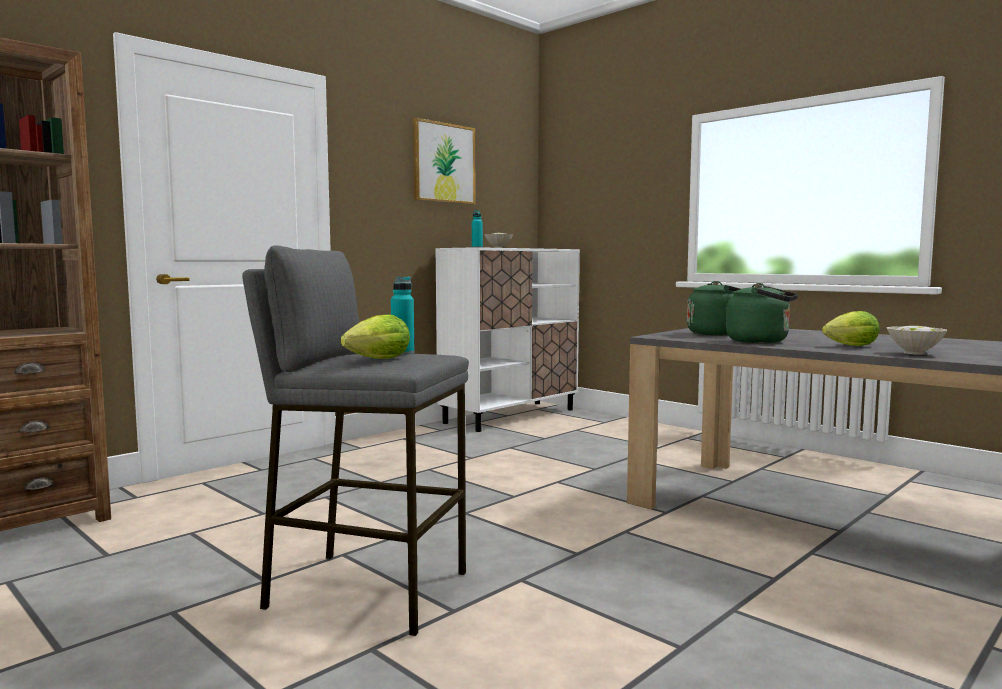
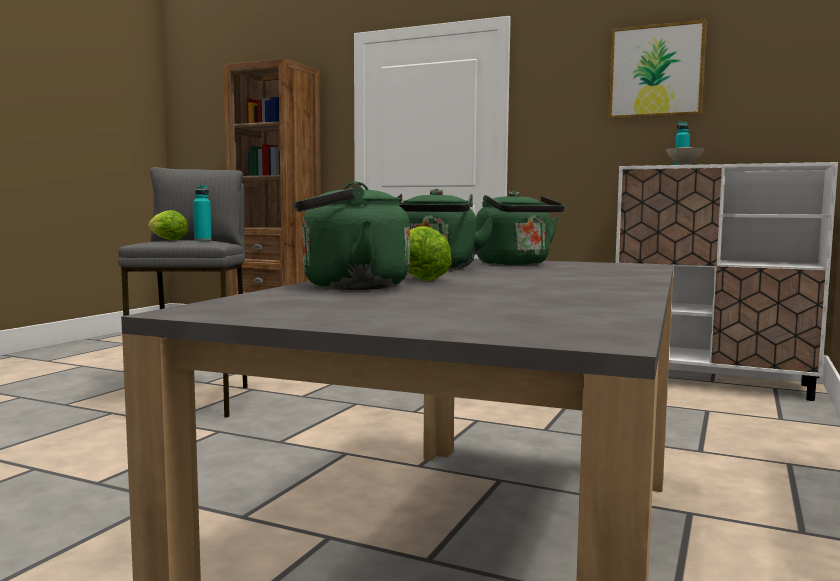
camera: 70 degrees right, 0 degrees up
(914, 353) = (348, 287): white bowl -> green kettle

